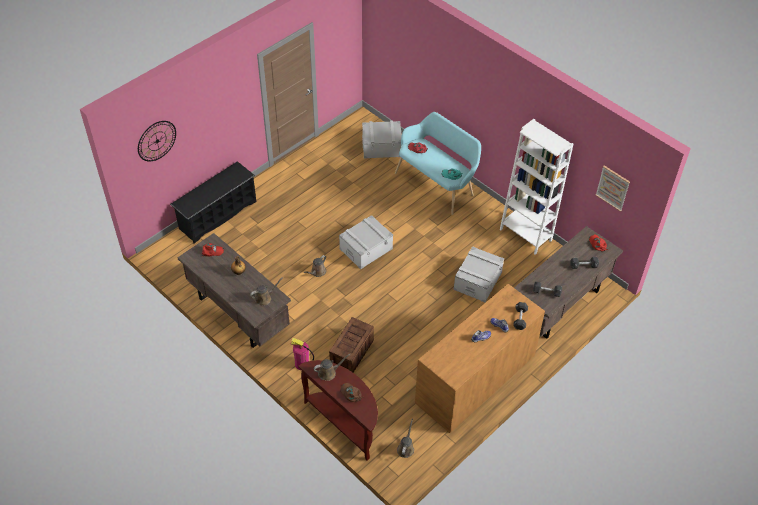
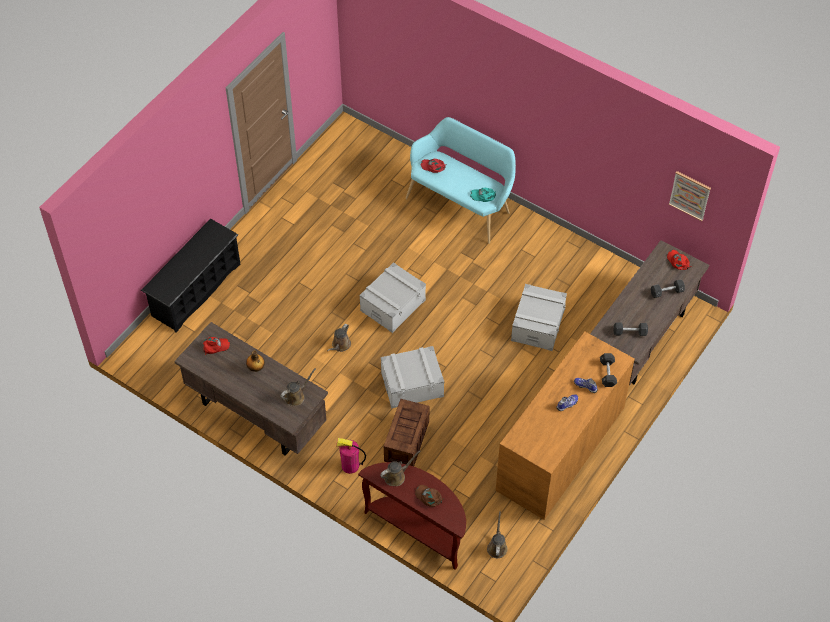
camera: 10 degrees left, 5 degrees up
(157, 141) = (124, 221): wall clock -> none
(382, 146) = (381, 164): grey storage box -> grey storage box (412, 384)
(525, 235) = (583, 255): white bookcase -> none

